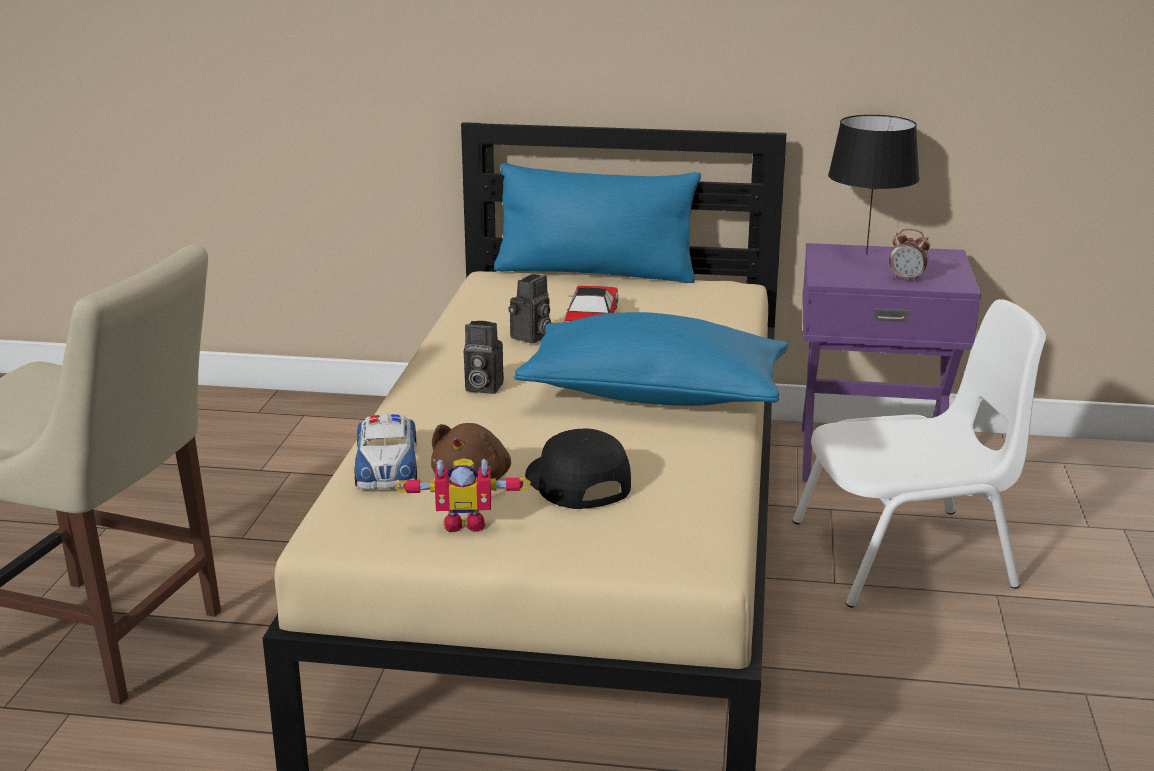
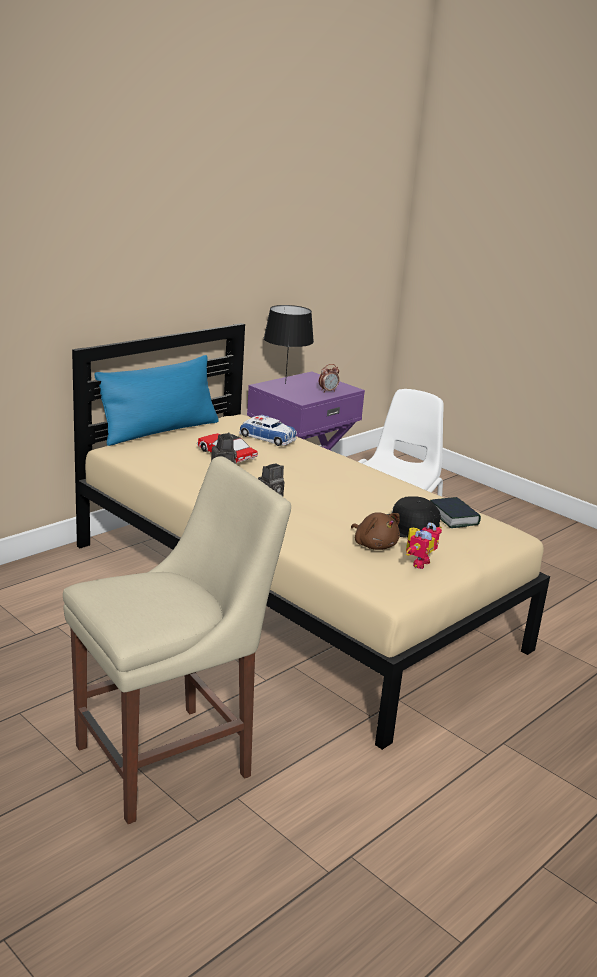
camera: 55 degrees left, 0 degrees up
(387, 464) = (331, 555): toy car -> toy car (267, 437)
(654, 396) = (339, 480): blue pillow -> none
(677, 501) = (453, 517): none -> book

